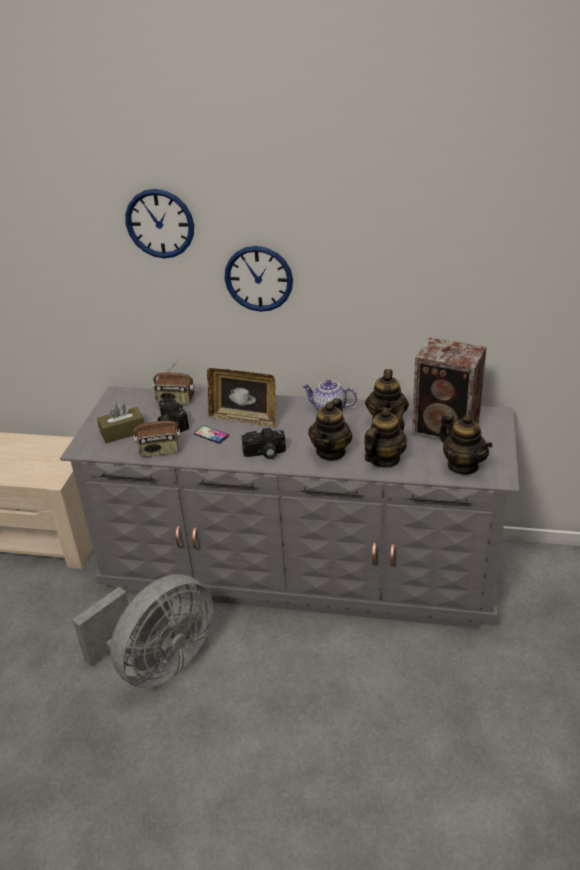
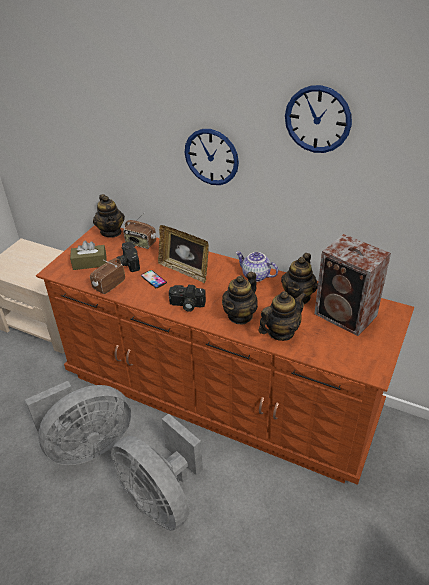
camera: 15 degrees right, 5 degrees up
(159, 451) = (109, 285): radio -> radio turned 120 degrees clockwise
(160, 223) = (137, 98): wall clock -> wall clock (318, 119)
(276, 697) = (161, 498): none -> grey fan
(299, 569) = (218, 393): grey dresser -> brown dresser
(463, 466) = (346, 354): teapot -> teapot (111, 232)

